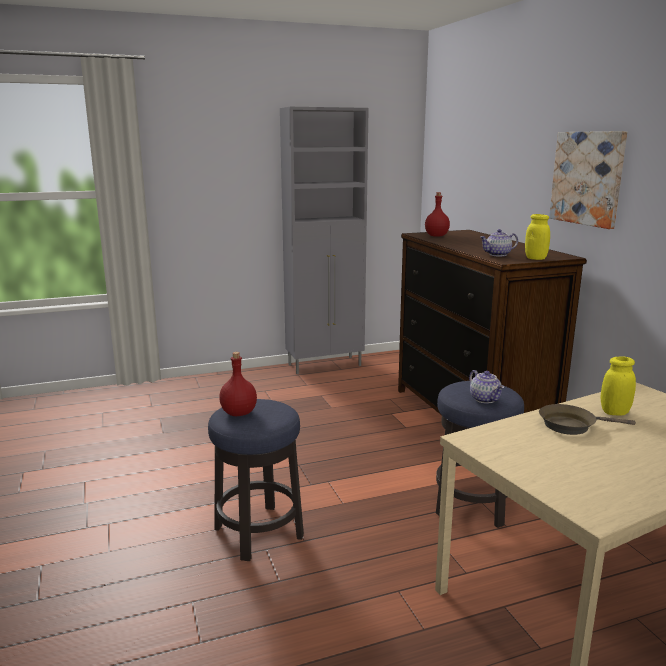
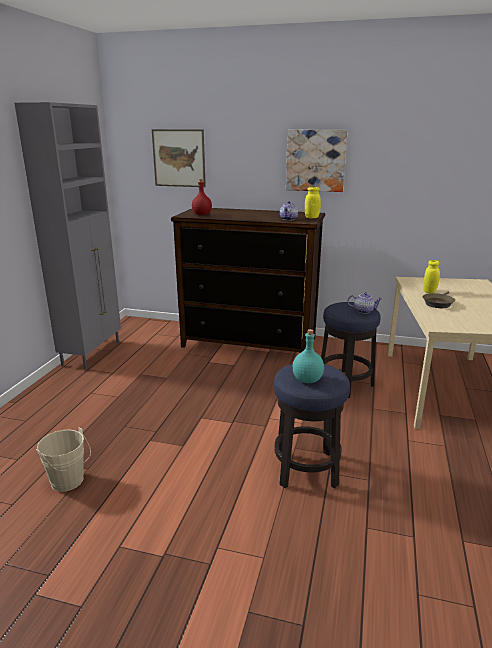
camera: 55 degrees left, 5 degrees up
(141, 433) = (69, 482): none -> beige bucket
(238, 413) = (308, 380): red bottle -> turquoise bottle
(467, 168) = (179, 158): none -> picture

